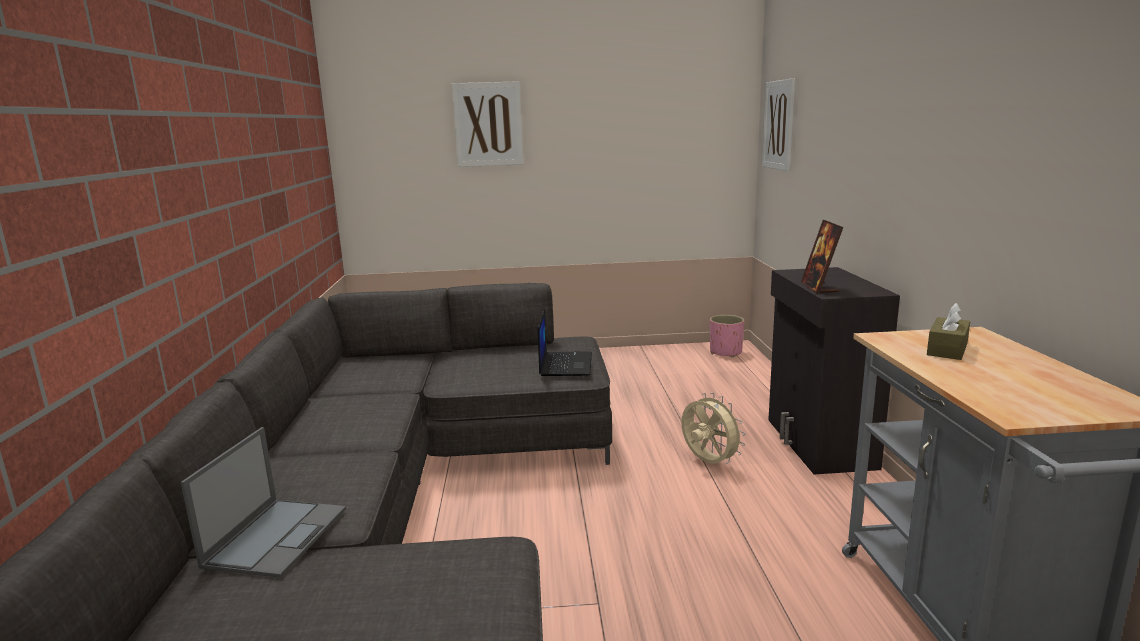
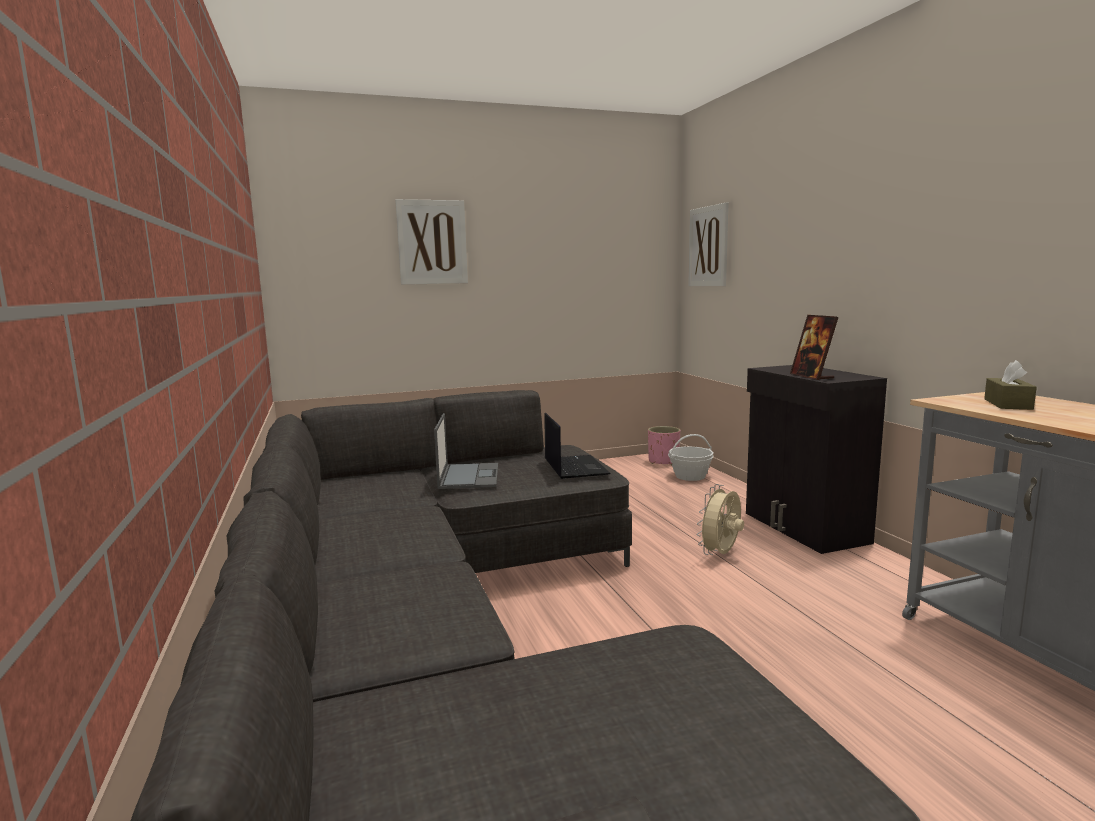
camera: 15 degrees left, 5 degrees down
(277, 536) = (409, 660): laptop -> laptop (469, 476)
(708, 463) = (721, 554): beige fan -> beige fan turned 90 degrees counterclockwise
(741, 372) = (690, 476): none -> basket

